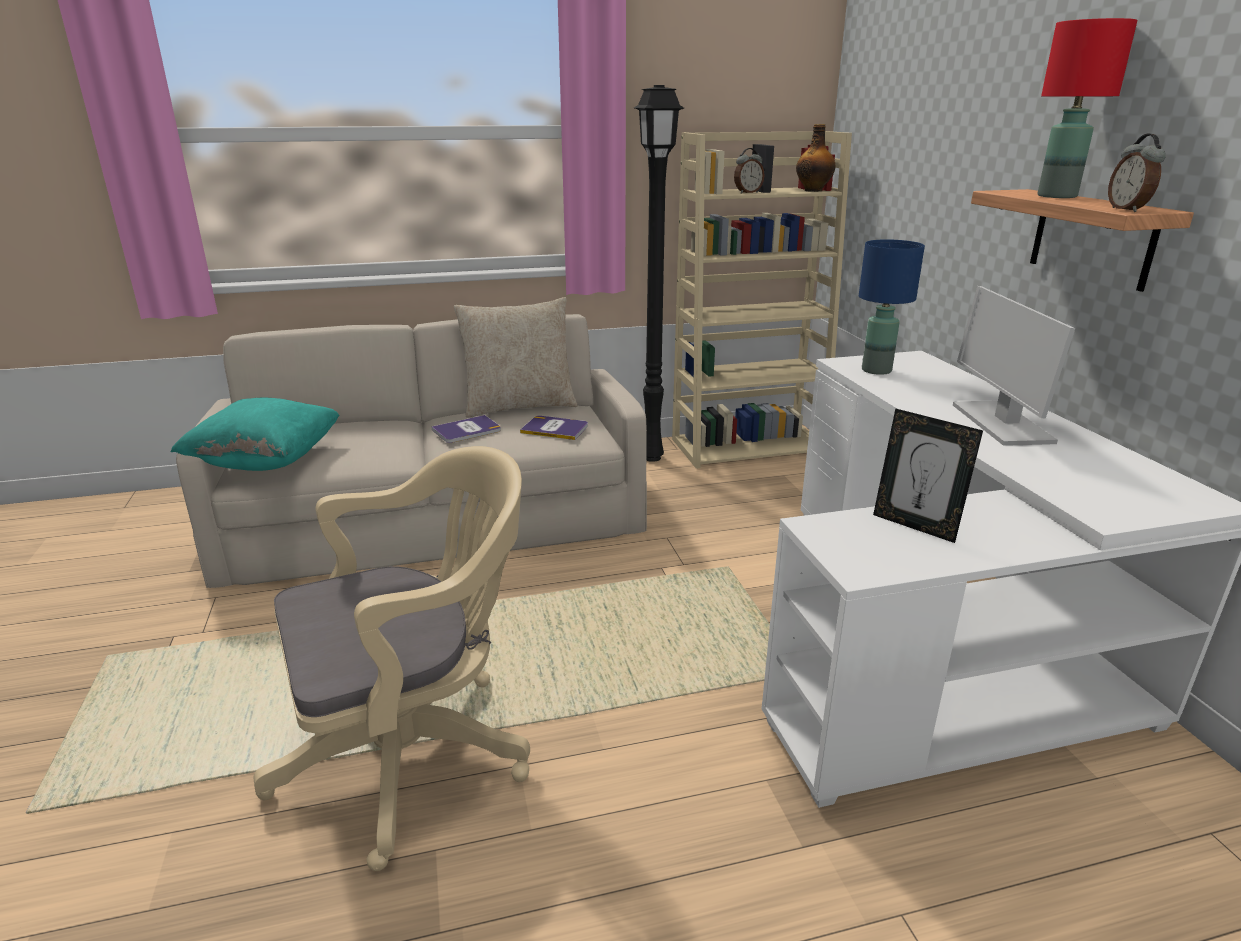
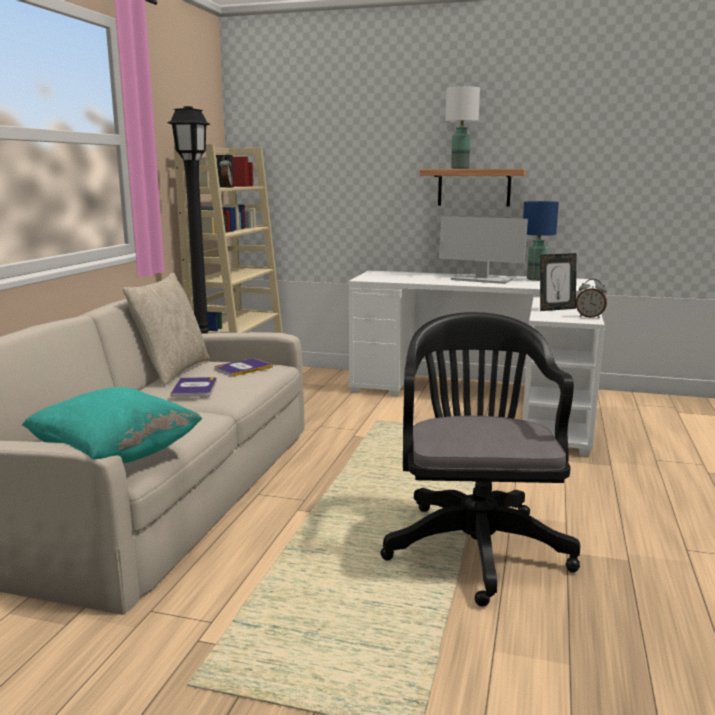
camera: 60 degrees left, 10 degrees down
(417, 752) = (475, 544): beige office chair -> black office chair
(813, 190) = (247, 186): bottle -> none
(876, 370) = (385, 278): blue table lamp -> blue table lamp (536, 279)
(1055, 196) = (459, 168): red table lamp -> white table lamp
(1128, 210) = (512, 168): alarm clock -> alarm clock (590, 317)

